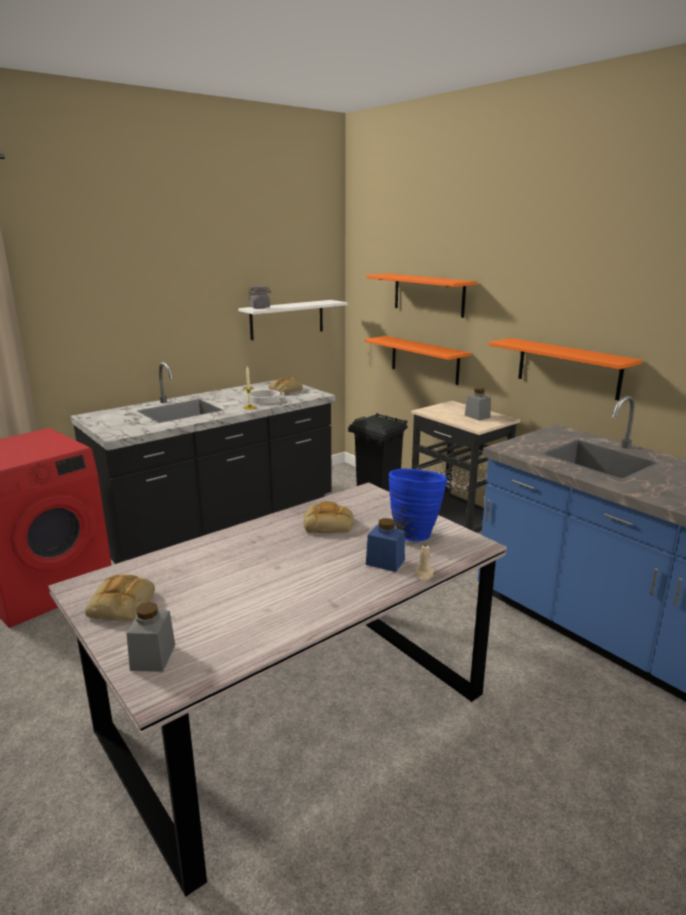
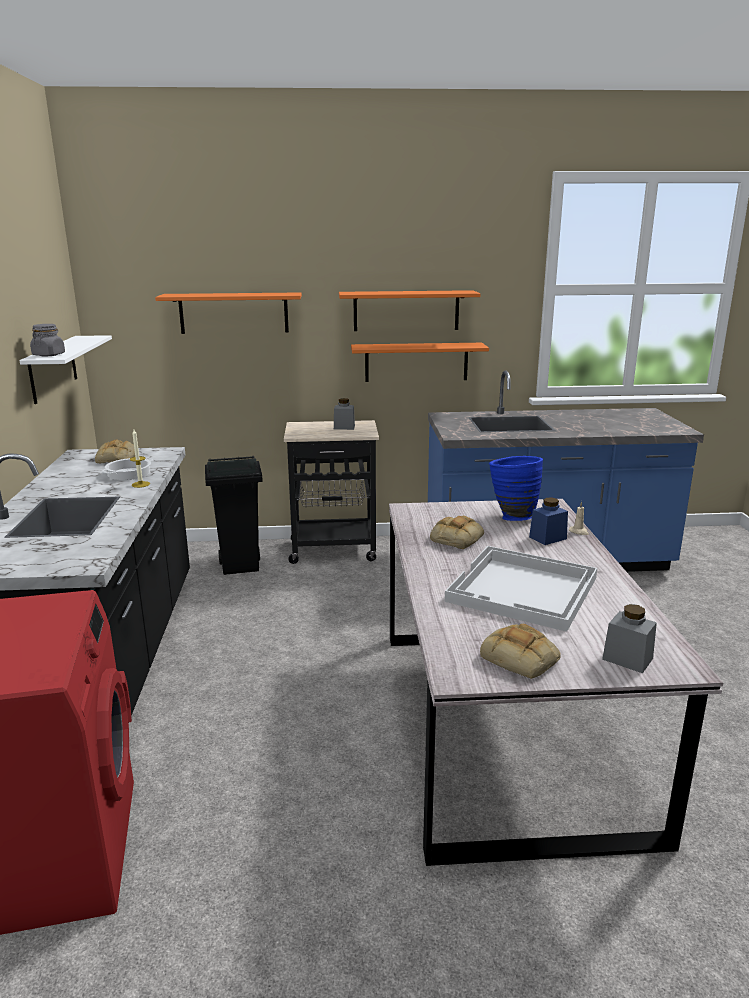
camera: 55 degrees left, 0 degrees up
(252, 577) = (523, 590): none -> white tray
(424, 360) = (237, 386): orange shelf -> orange shelf (406, 310)

